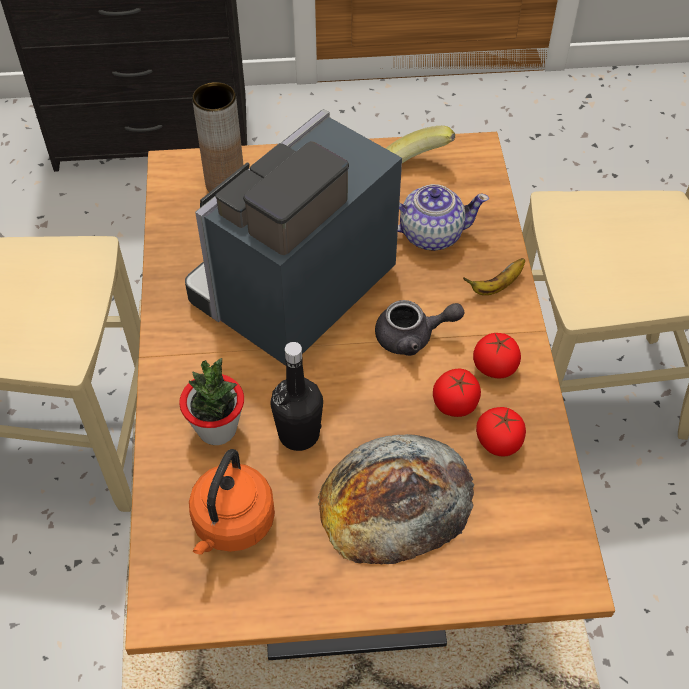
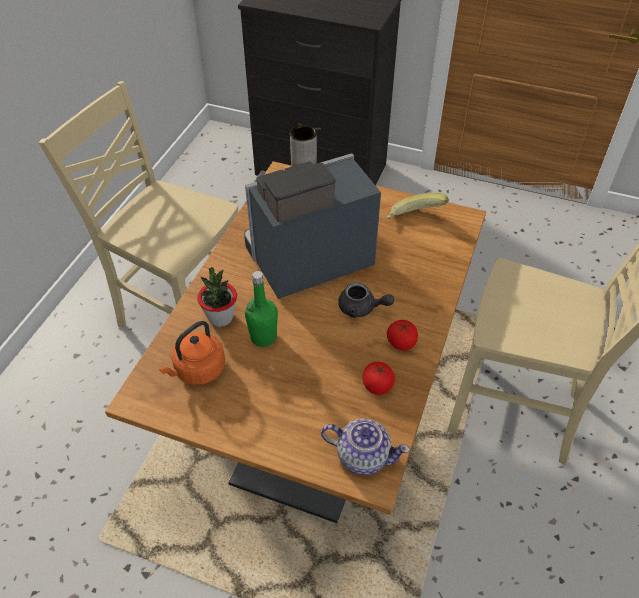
camera: 25 degrees right, 5 degrees down
(299, 434) = (263, 337): black bottle -> green bottle
(396, 498) = (297, 393): bread -> none
(430, 234) = (407, 255): teapot -> teapot (362, 456)
(455, 404) = (364, 354): tomato -> none
(496, 286) = (430, 298): banana -> none

